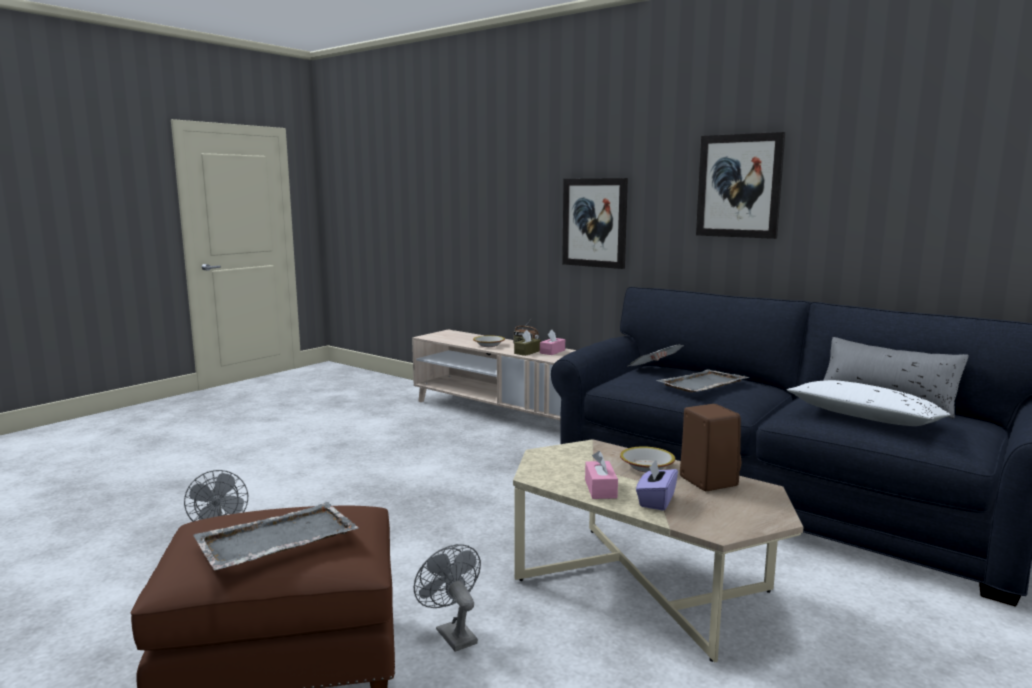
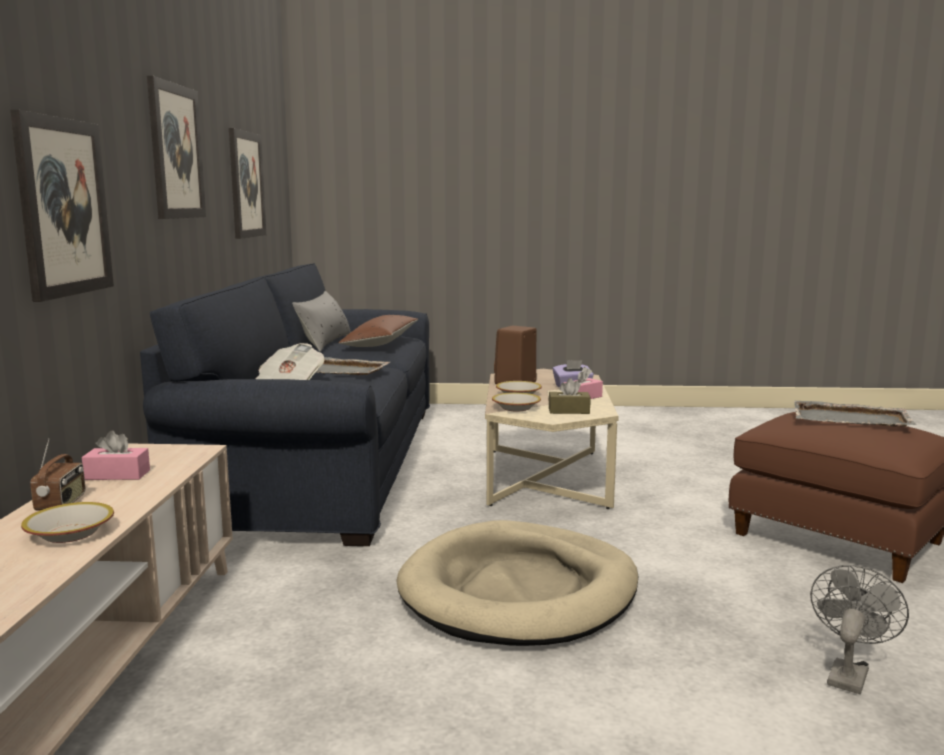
camera: 125 degrees left, 0 degrees up
(443, 495) = (519, 591): none -> beige dog bed
(452, 633) = (703, 508): grey fan -> none
(527, 352) = (134, 488): brown tissue box -> brown tissue box (569, 411)
(595, 452) = (516, 408): none -> bowl
(864, 418) = (380, 343): white pillow -> brown pillow
(923, 211) = (246, 184): none -> picture

